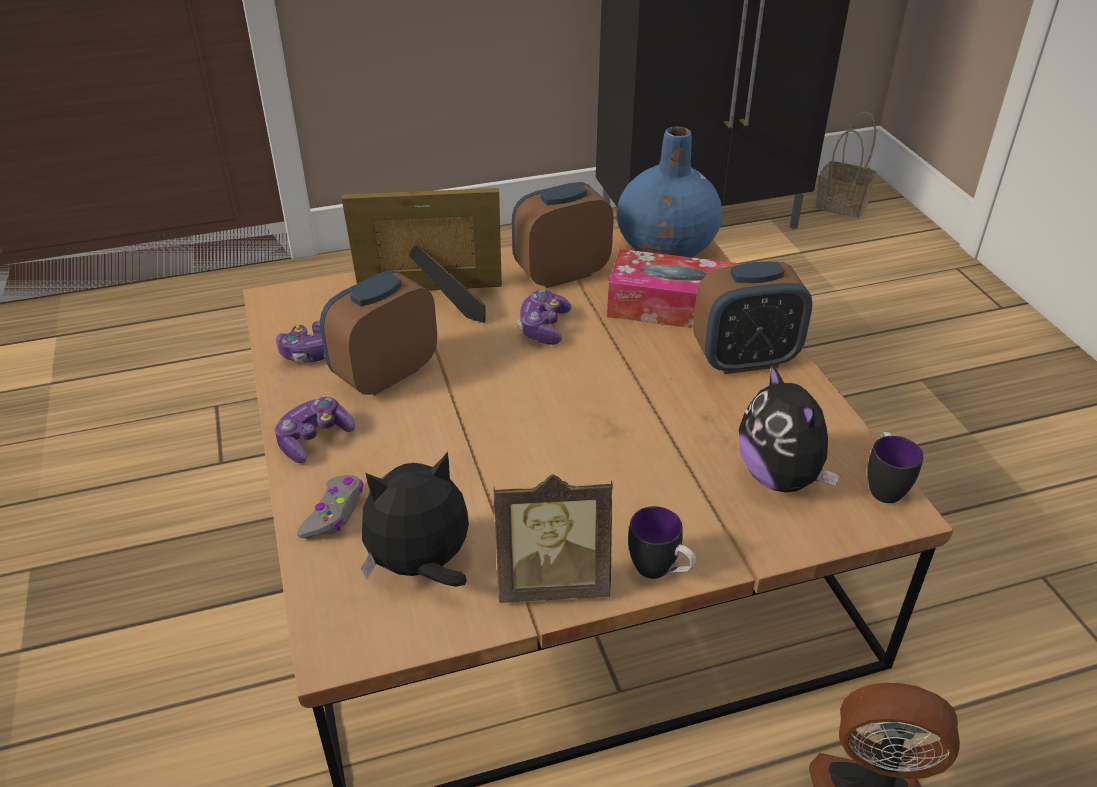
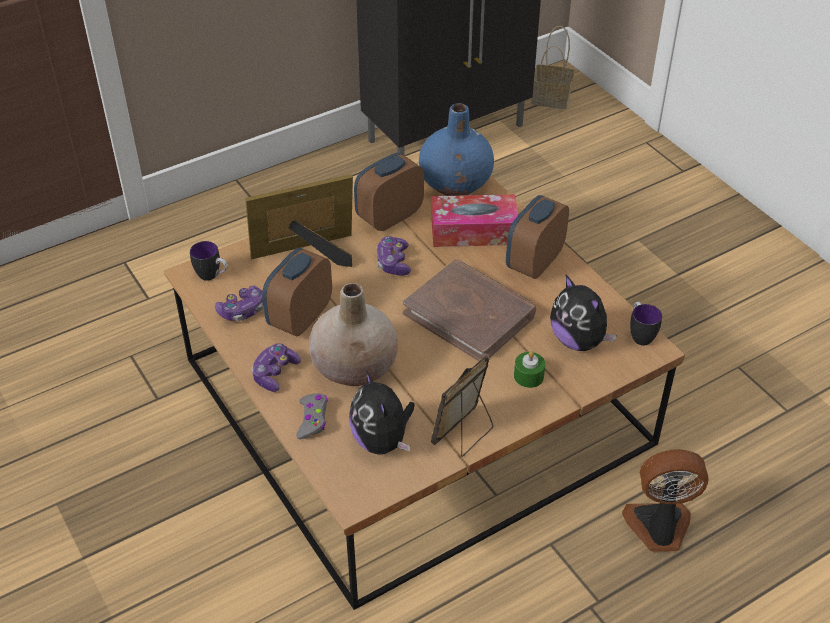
camera: 15 degrees left, 5 degrees up
(421, 566) = (382, 441): plush toy -> plush toy turned 75 degrees counterclockwise
(430, 452) = (355, 367): none -> beige vase
(552, 582) = (464, 434): picture frame -> picture frame turned 150 degrees clockwise
(626, 410) = (470, 314): none -> brown book
(660, 572) = (525, 414): mug -> mug (212, 276)
(685, 514) = (528, 376): none -> green candle
(745, 359) = (534, 263): alarm clock -> alarm clock turned 150 degrees clockwise

